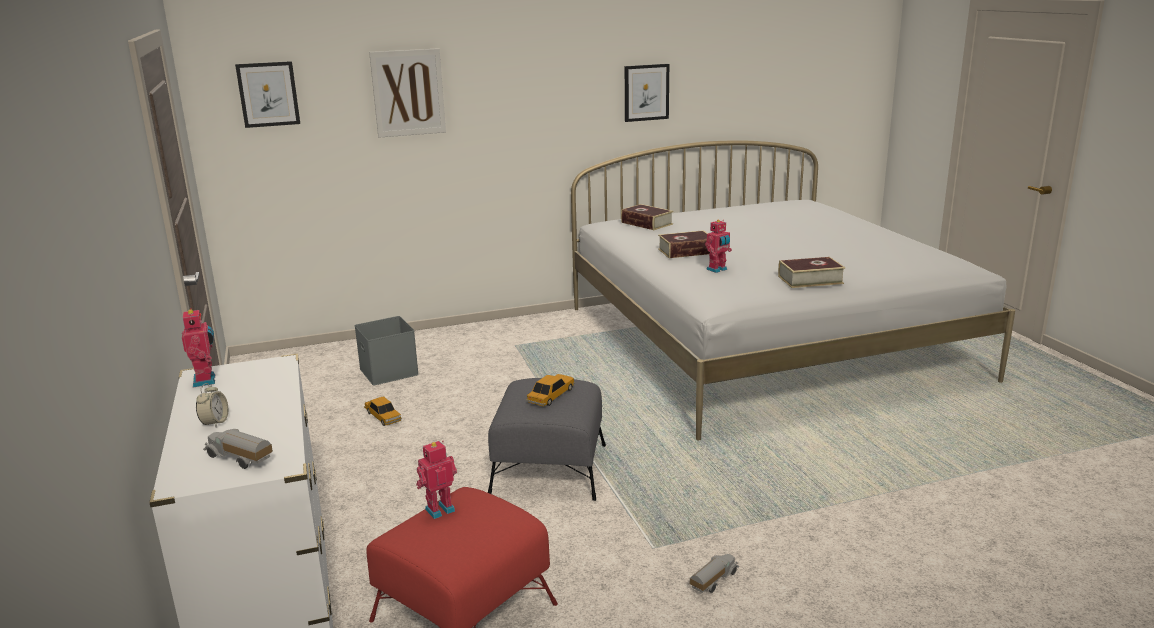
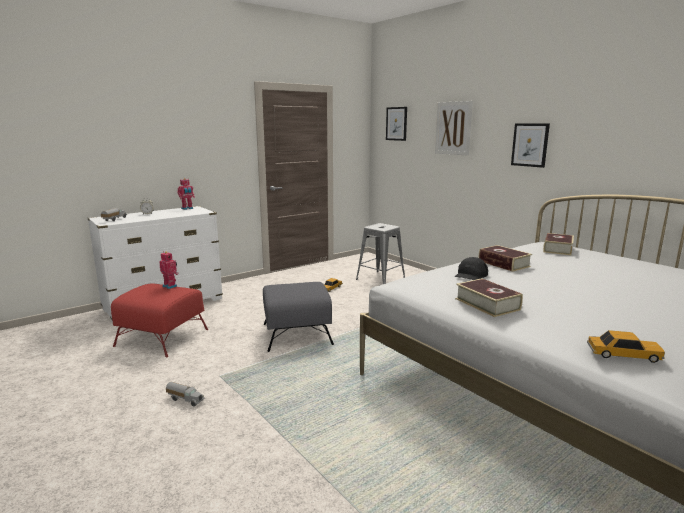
camera: 70 degrees right, 5 degrees down
(387, 371) = (380, 279): grey storage box -> grey stool
(551, 396) = (297, 288): toy car -> toy car (623, 354)
(646, 92) = (620, 143): picture -> picture (530, 145)
(717, 270) = (470, 275): toy robot -> black cap

